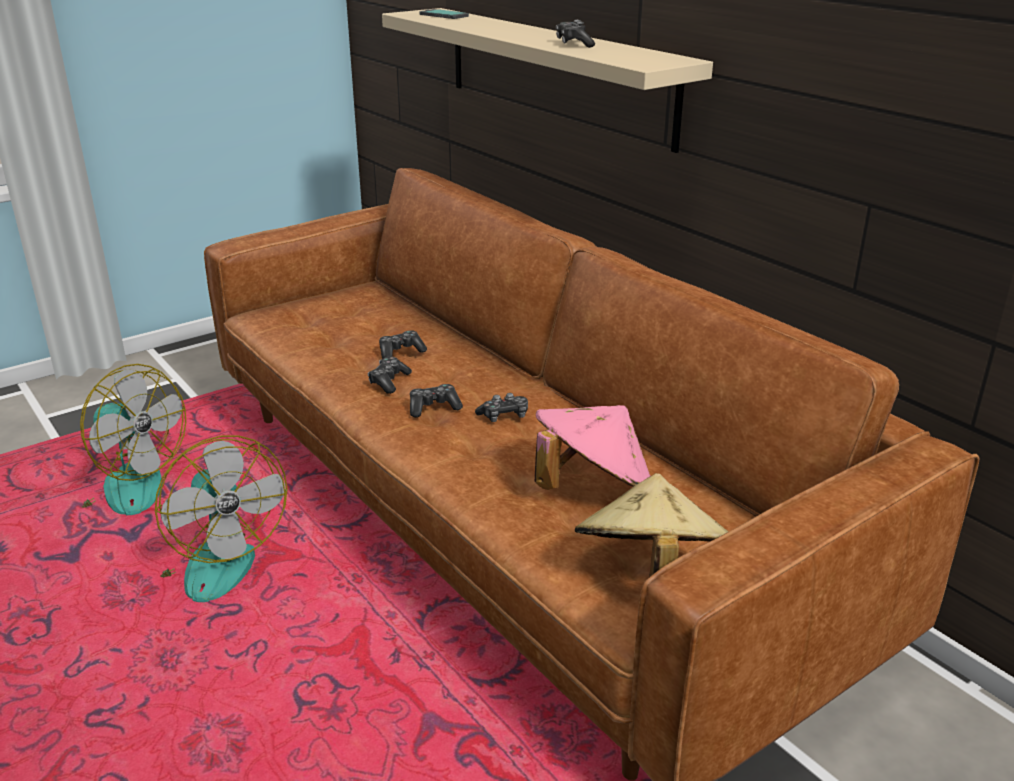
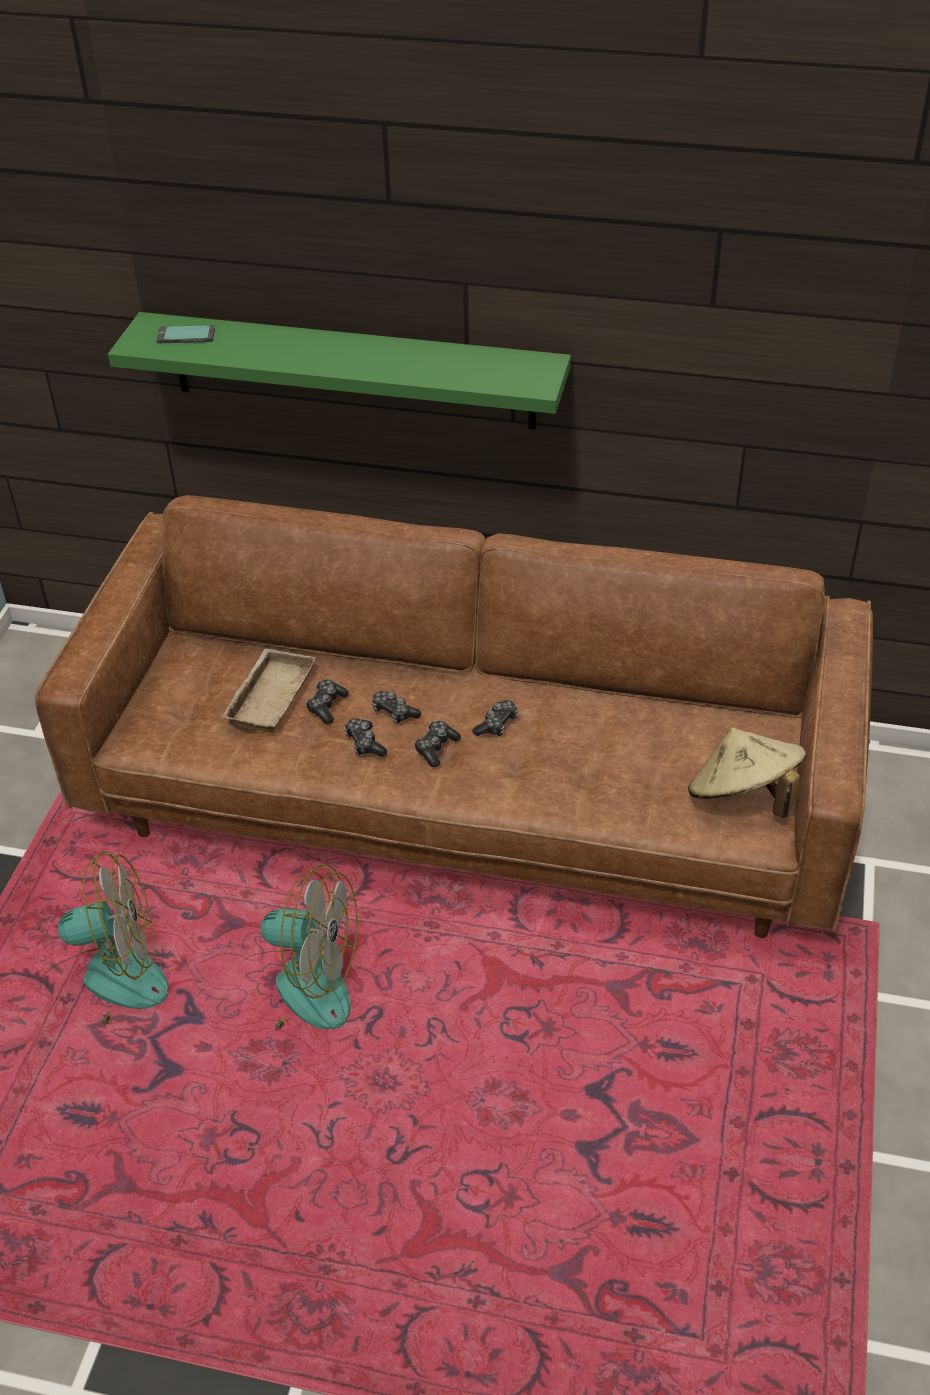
camera: 40 degrees left, 15 degrees up
(373, 330) = (268, 695): none -> beige tray
(555, 74) = (352, 371): beige shelf -> green shelf
(574, 44) = (418, 362): game controller -> game controller (394, 712)
(592, 487) = (631, 751): pink hat -> none

